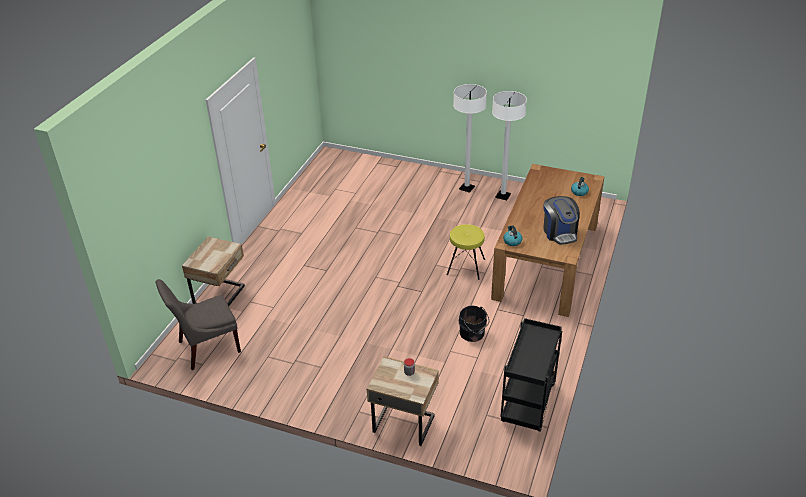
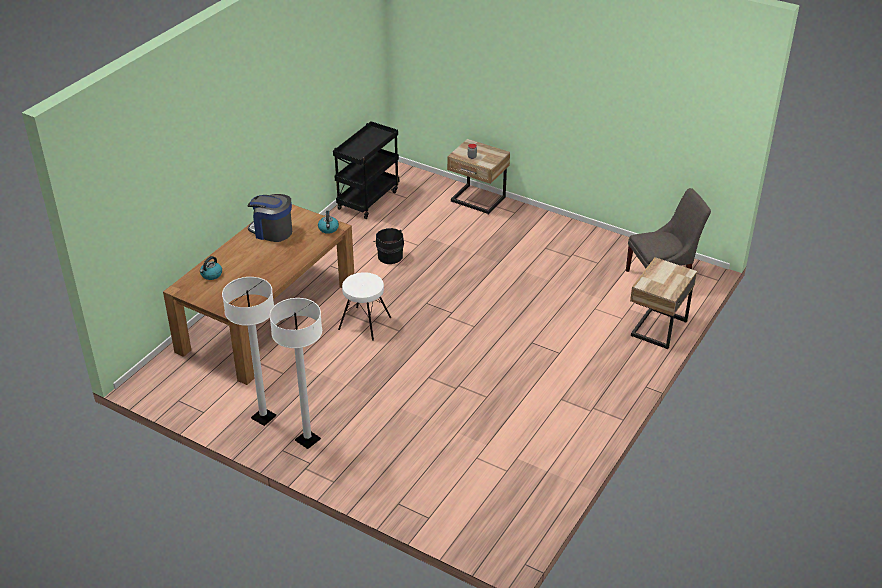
camera: 170 degrees left, 0 degrees up
(465, 266) = (365, 323): yellow stool -> white stool
(559, 233) = (272, 231): coffee machine -> coffee machine turned 60 degrees counterclockwise

